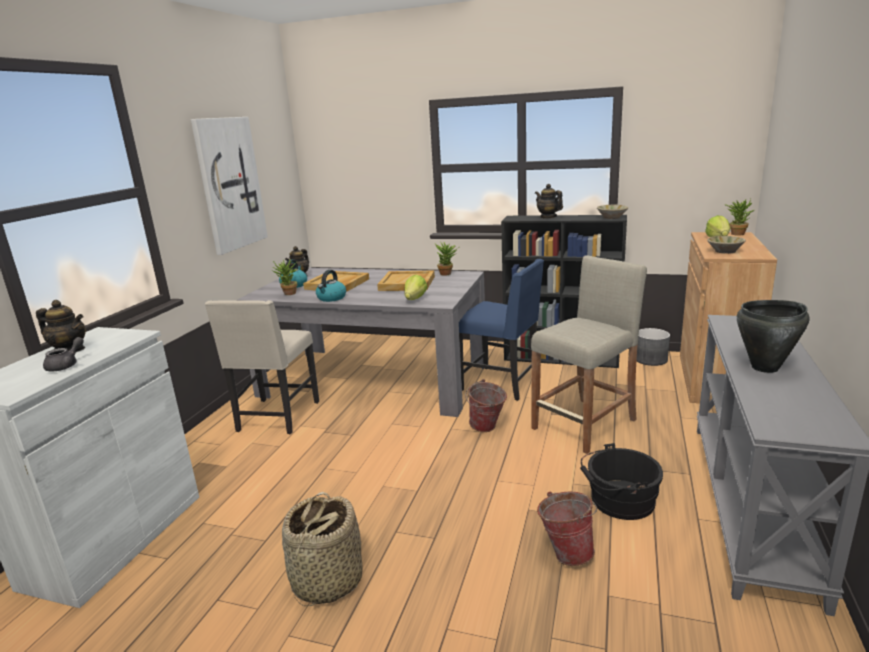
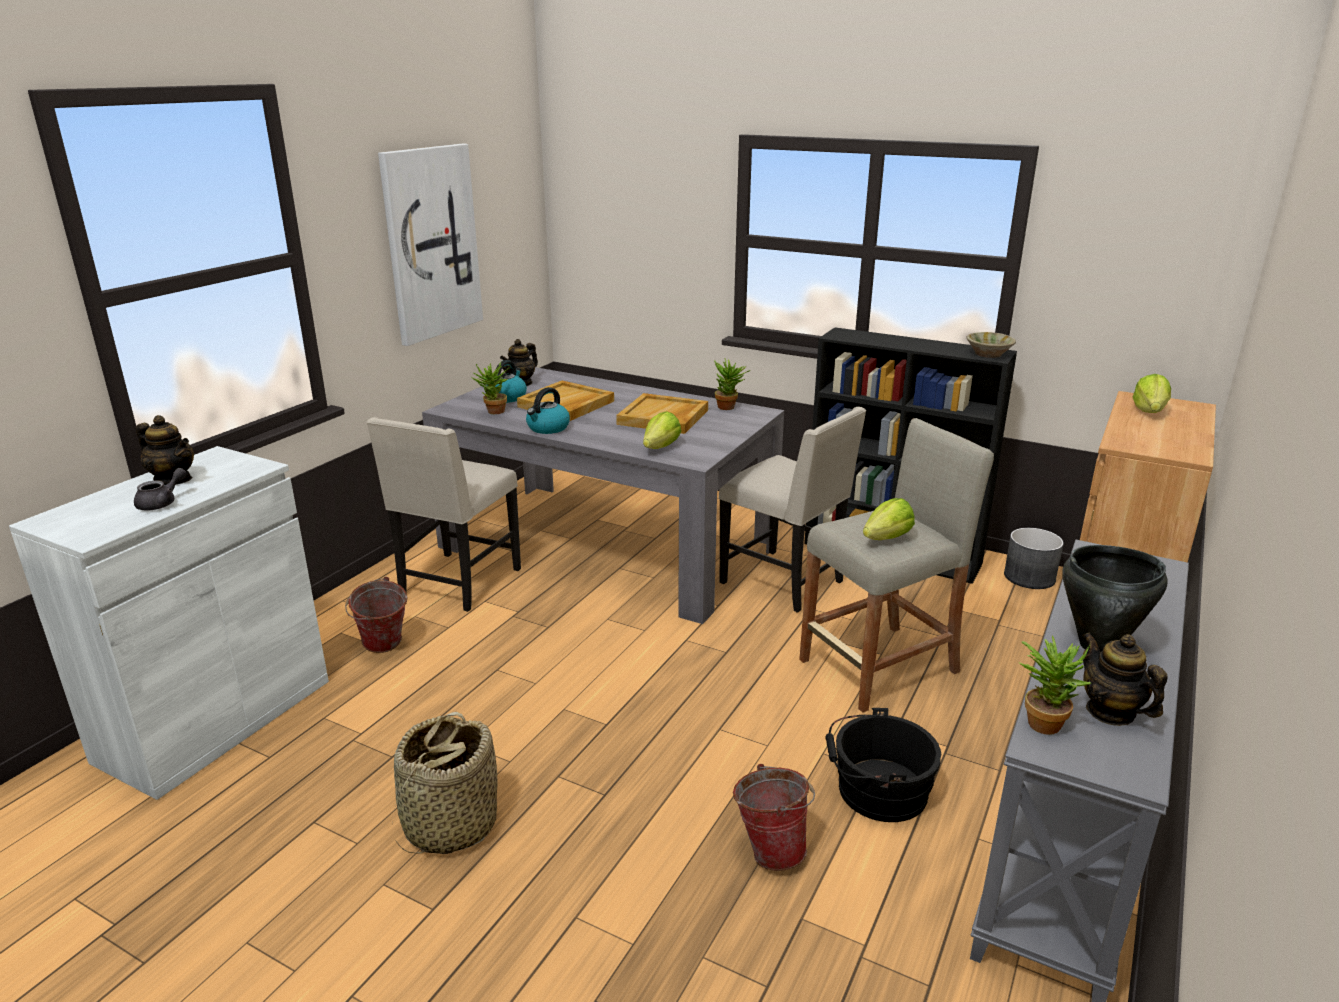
camera: 10 degrees right, 5 degrees up
(486, 429) = (735, 649): bucket -> bucket (383, 648)
(501, 384) = (785, 582): blue chair -> beige chair
(548, 217) = (892, 340): teapot -> teapot (1110, 712)
(587, 332) = (887, 538): none -> lettuce
(724, 251) = (1141, 438): beige bowl -> none
(736, 233) = (1188, 404): potted plant -> potted plant (1043, 720)

